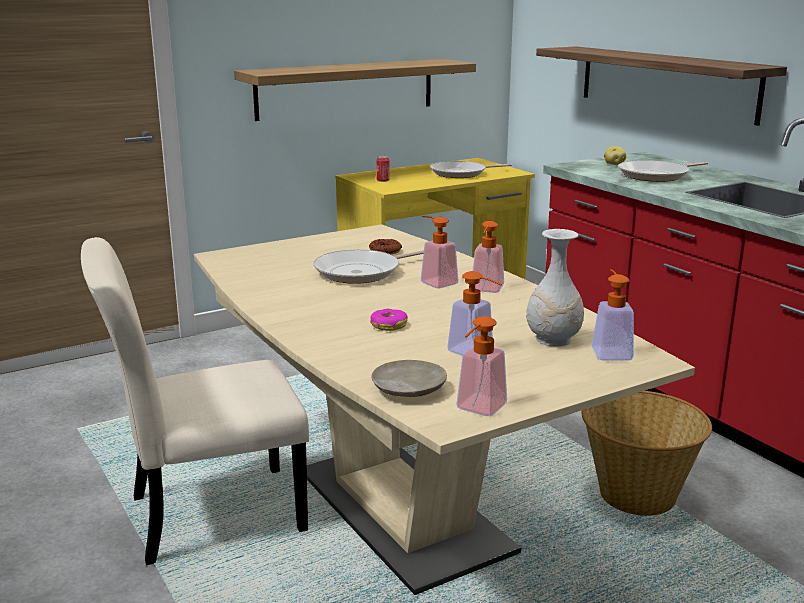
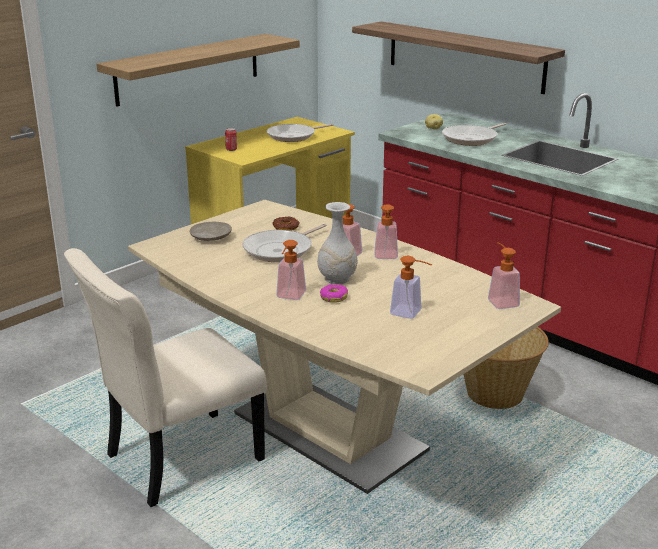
camera: 15 degrees left, 5 degrees up
(408, 389) = (382, 350): beige plate -> beige plate (210, 237)
(477, 410) = (438, 359): soap dispenser -> soap dispenser (289, 297)
(552, 340) = (457, 296): white vase -> white vase (336, 279)

